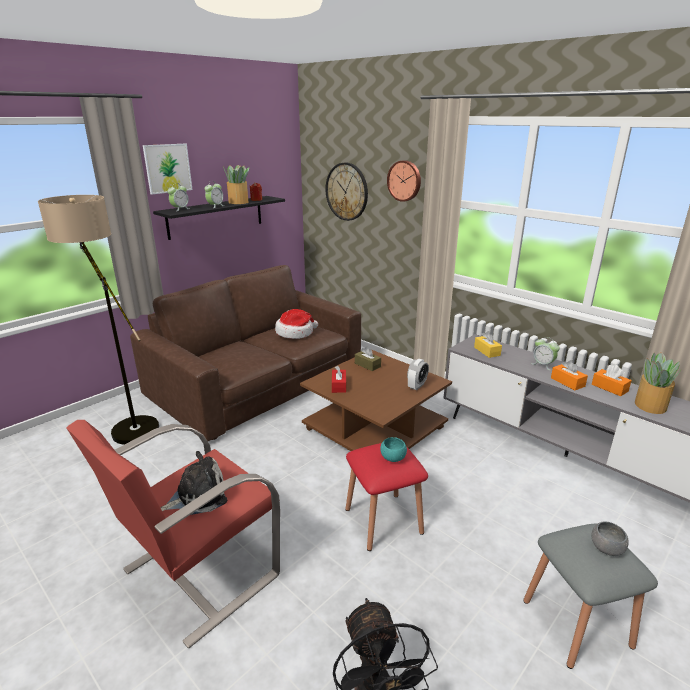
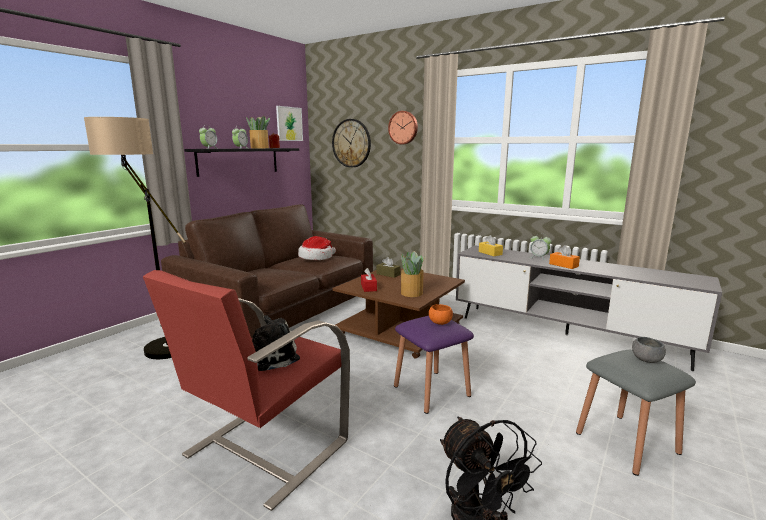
camera: 10 degrees left, 10 degrees down
(168, 168) = (198, 113): picture -> picture (289, 124)
(383, 520) = (431, 391): red stool -> purple stool
(393, 458) = (440, 323): turquoise bowl -> orange bowl
(417, 386) = (436, 284): alarm clock -> none
(609, 388) = (597, 266): orange tissue box -> none
(650, 405) = (633, 273): potted plant -> potted plant (411, 293)

